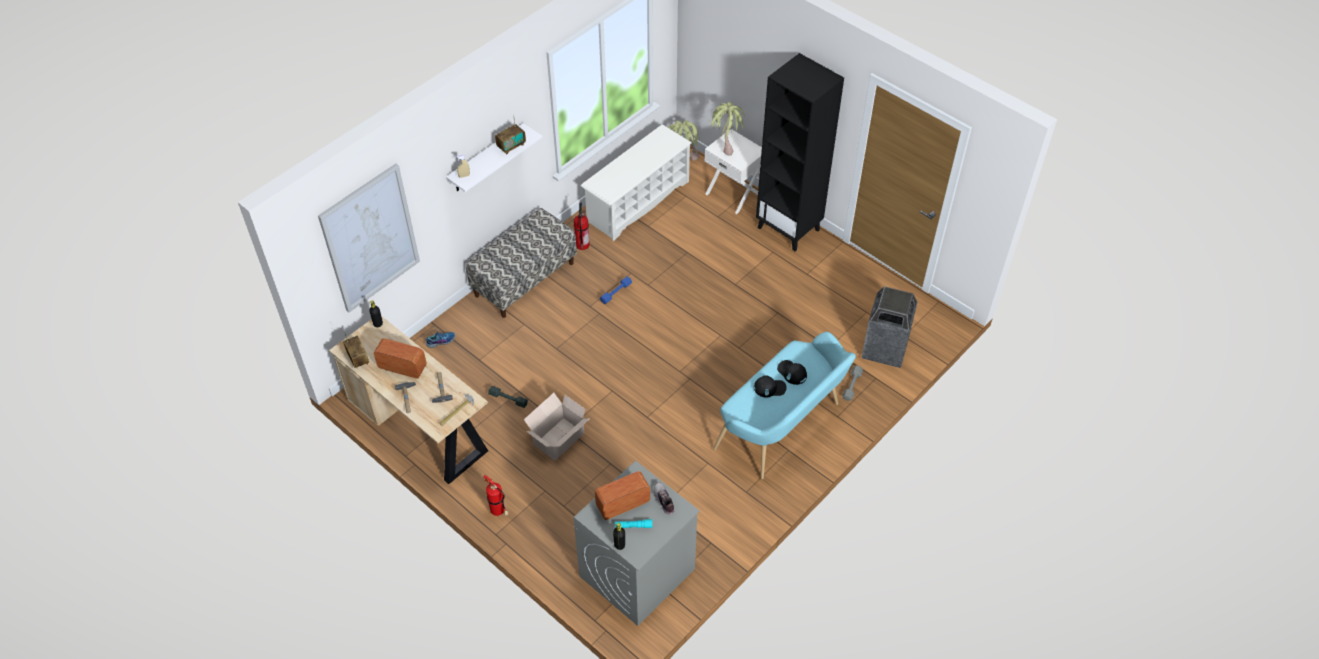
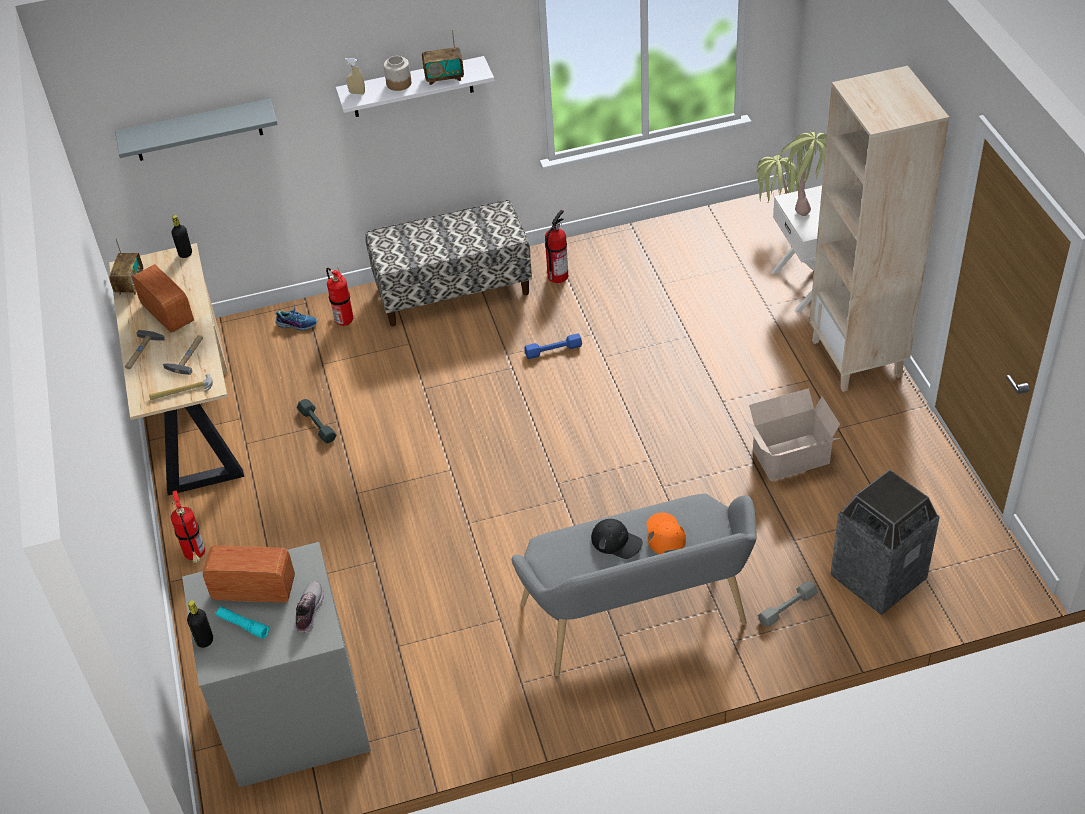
camera: 35 degrees right, 5 degrees down
(370, 238) = (197, 130): picture -> grey shelf
(469, 326) = (343, 320): none -> fire extinguisher
(485, 160) = (399, 83): none -> jar
(557, 440) = (335, 500): cardboard box -> cardboard box (788, 457)
(637, 201) = (672, 249): white shoe rack -> none
(782, 428) = (639, 621): turquoise bench -> grey bench
(789, 229) = (857, 358): black bookcase -> beige bookcase
(792, 372) = (665, 535): black cap -> orange cap

